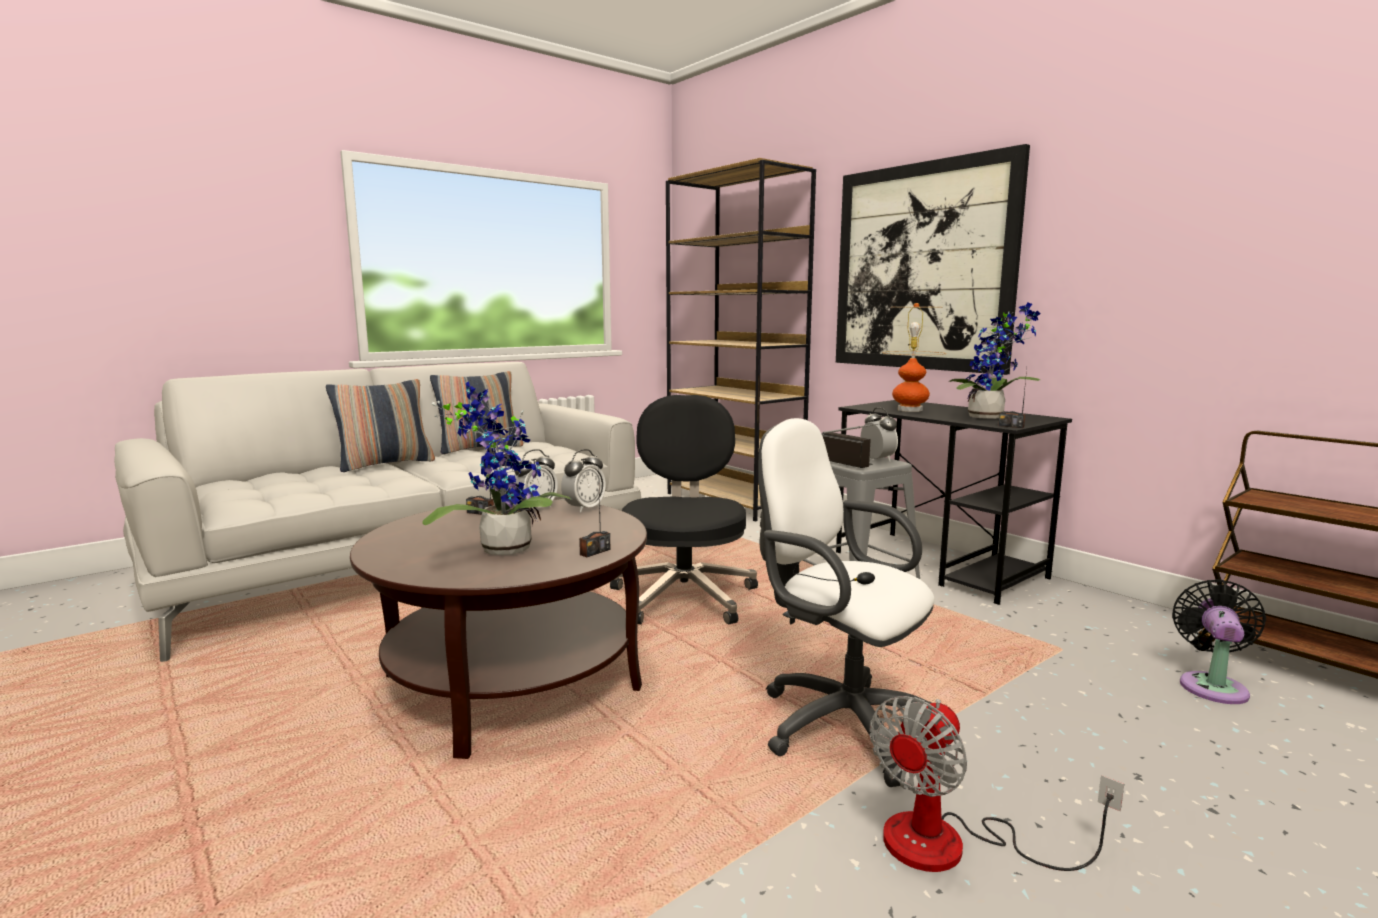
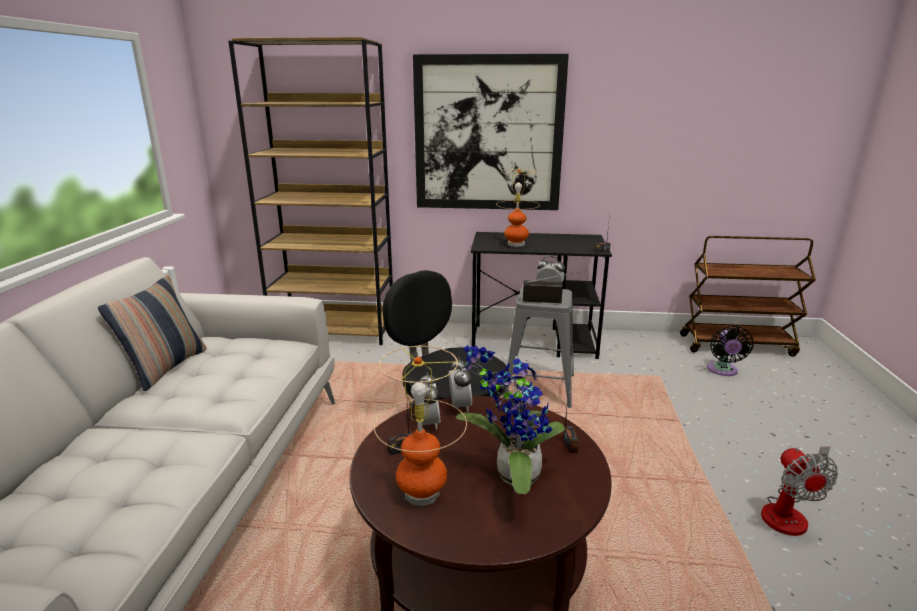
camera: 45 degrees left, 10 degrees up
(385, 464) = (106, 431): pillow -> none
(427, 533) = (421, 494): none -> table lamp
(839, 722) = (663, 476): white office chair -> none
(990, 417) = (571, 243): potted plant -> none
(1212, 685) = (722, 370): black fan -> black fan turned 150 degrees counterclockwise

